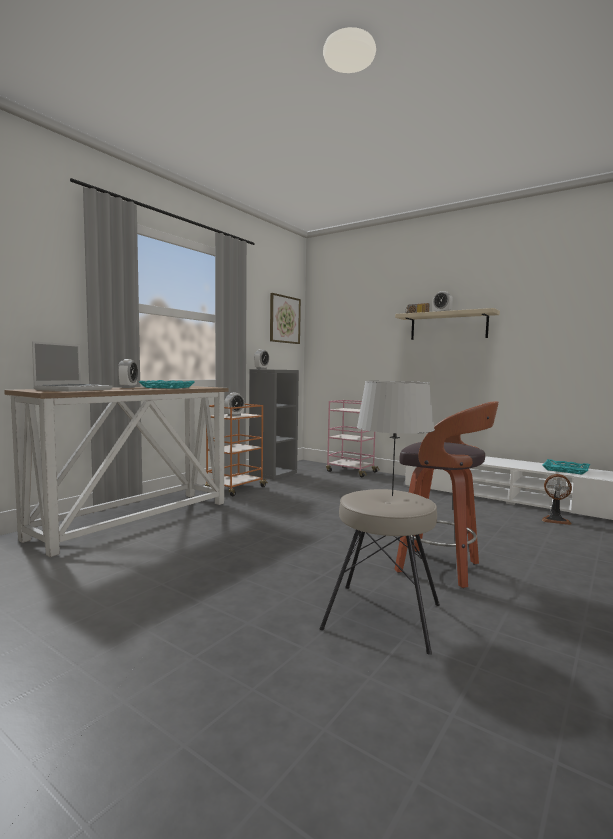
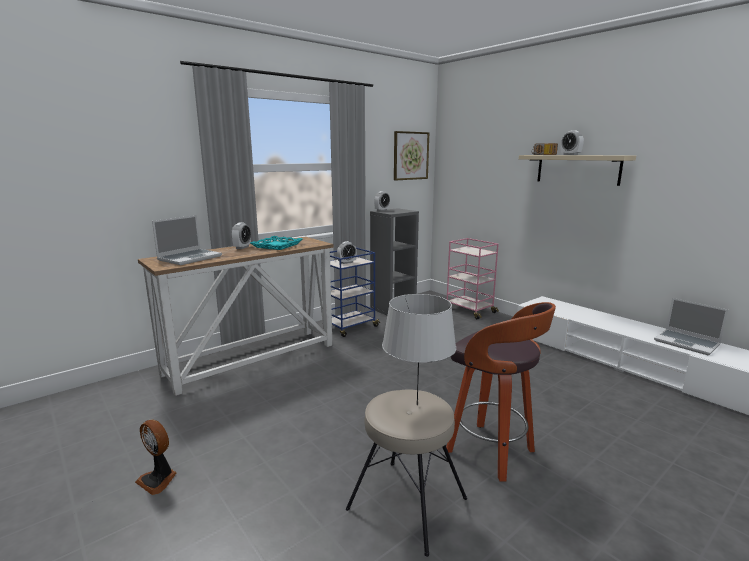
camera: 15 degrees right, 10 degrees up
(235, 489) = (350, 327): orange cart -> blue cart
(555, 520) = (657, 400): fan -> fan (158, 479)
(566, 470) = (687, 343): turquoise tray -> laptop

